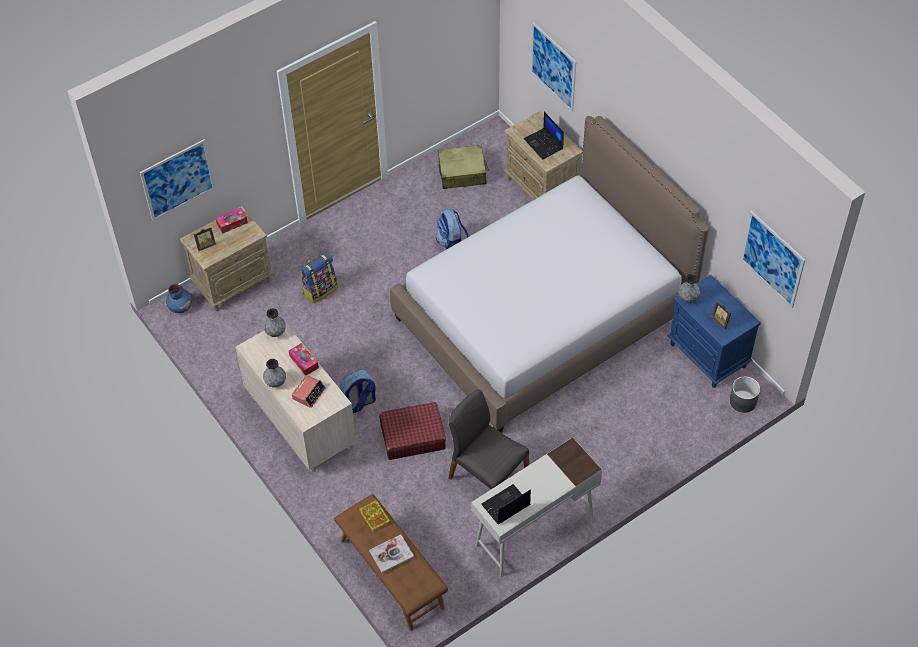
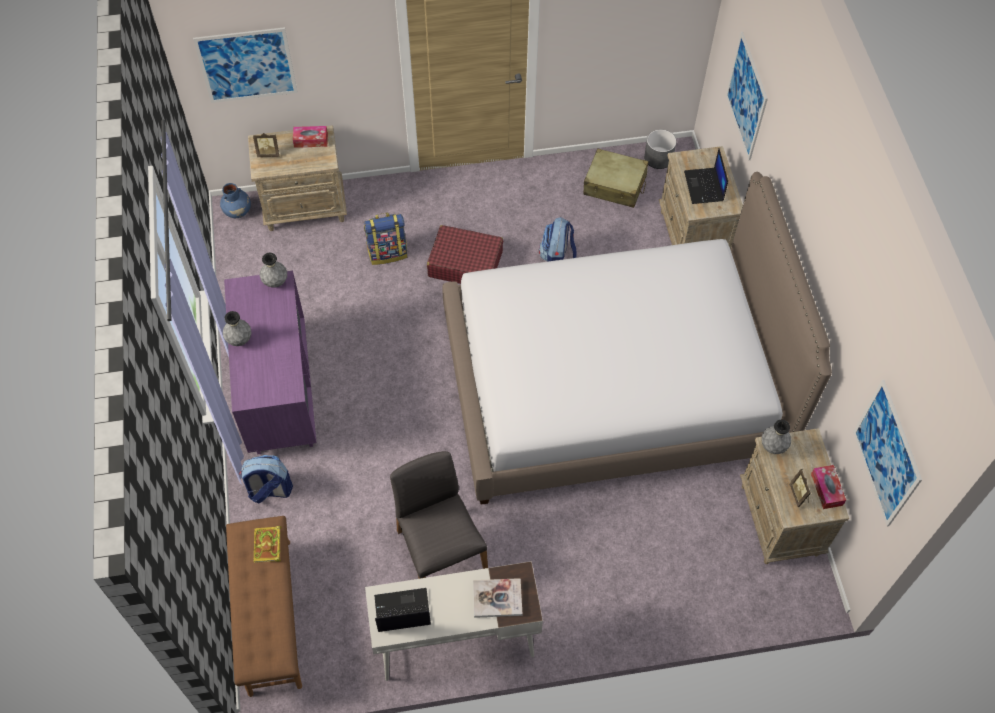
camera: 25 degrees right, 5 degrees up
(300, 422) = (279, 391): beige dresser -> purple dresser
(304, 362) = (284, 329): tissue box -> tissue box (826, 489)
(309, 393) = (266, 368): alarm clock -> none
(358, 403) = (352, 398): backpack -> backpack (269, 490)
(391, 554) = (258, 601): book -> book (497, 598)
(412, 436) = (387, 463): red suitcase -> red suitcase (465, 264)
(708, 355) = (780, 520): blue nightstand -> beige nightstand
(743, 401) = (792, 598): grey planter -> grey planter (658, 158)

